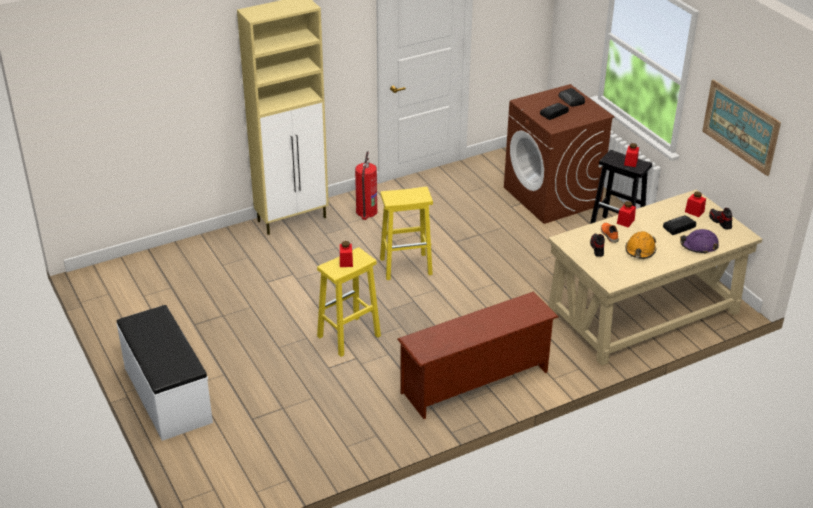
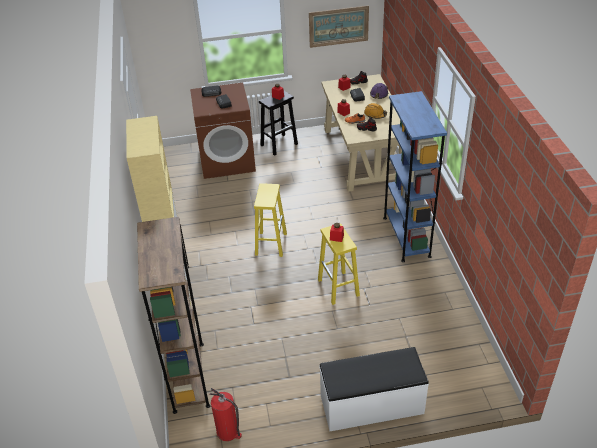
camera: 70 degrees left, 5 degrees up
(179, 255) = (188, 376): none -> brown bookcase
(366, 212) = (192, 251): fire extinguisher -> fire extinguisher (228, 432)
(475, 383) = (406, 237): brown shoe rack -> blue bookcase

